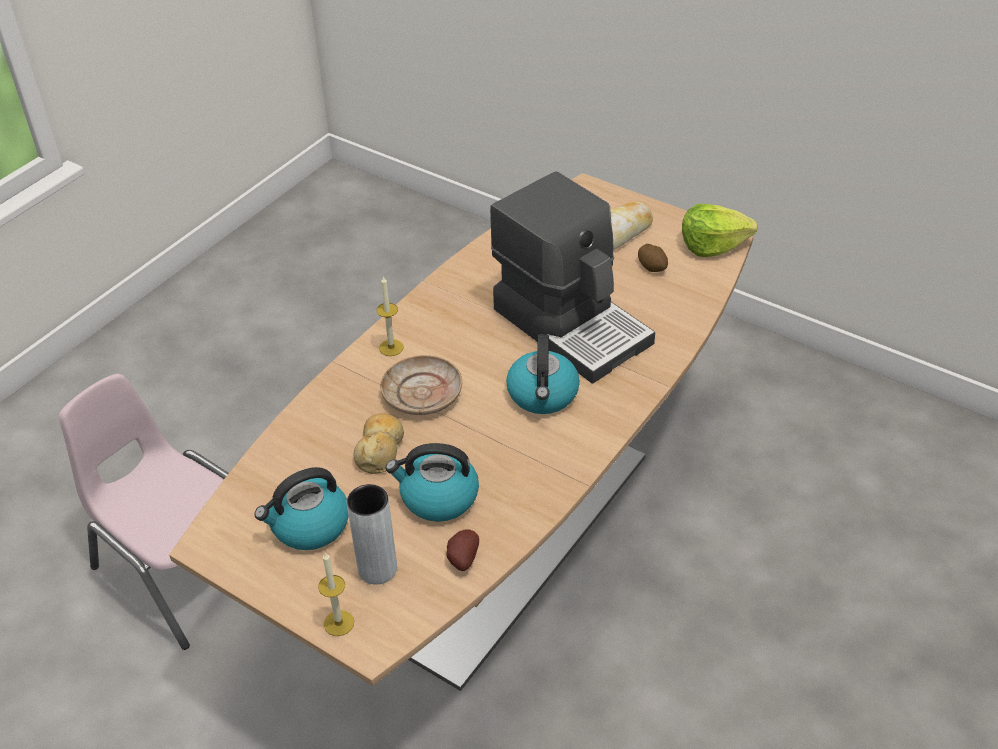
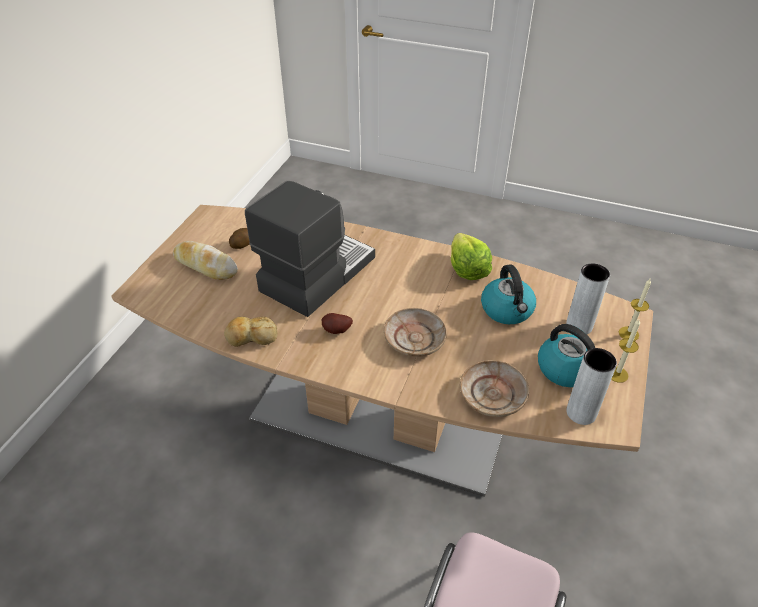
camera: 105 degrees left, 0 degrees up
(240, 516) = (581, 413): none -> grey vase
(305, 443) = (493, 395): none -> beige plate
(380, 449) = (479, 349): bread -> bread (251, 337)
(391, 347) = (368, 369): candle -> candle (617, 374)
(461, 559) = (549, 290): potato -> potato (337, 331)
(543, 395) = (393, 278): kettle -> none
(712, 245) = (214, 220): lettuce -> lettuce (467, 269)

